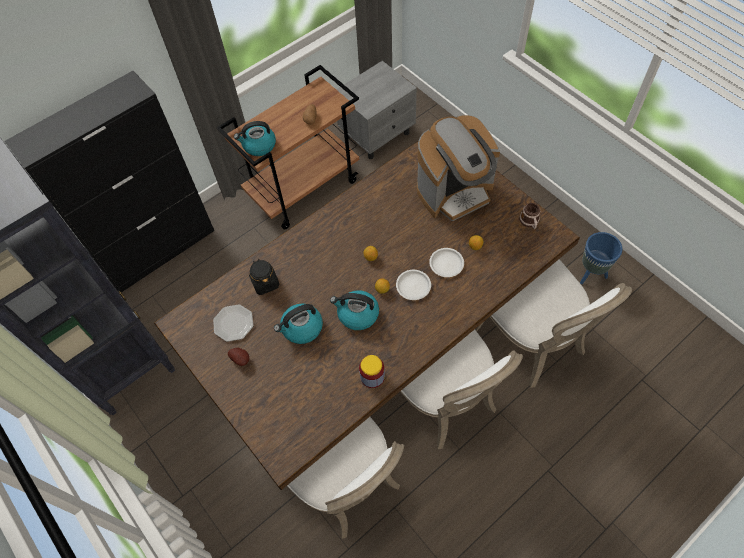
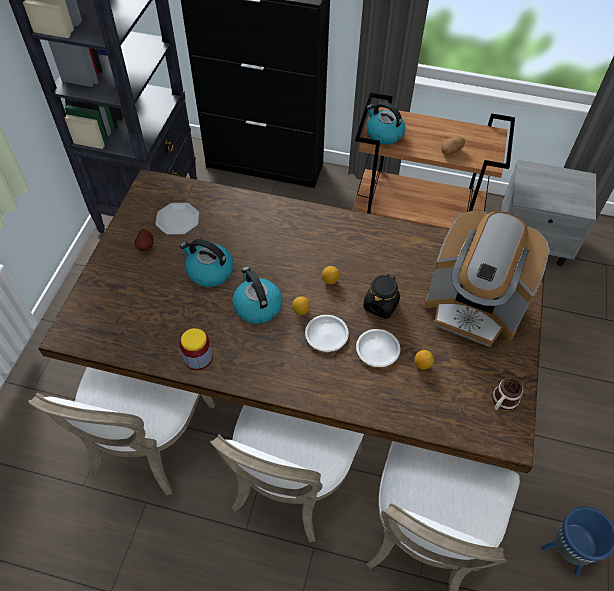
camera: 50 degrees right, 5 degrees down
(265, 283) = (236, 217): black jar -> black jar (380, 305)

